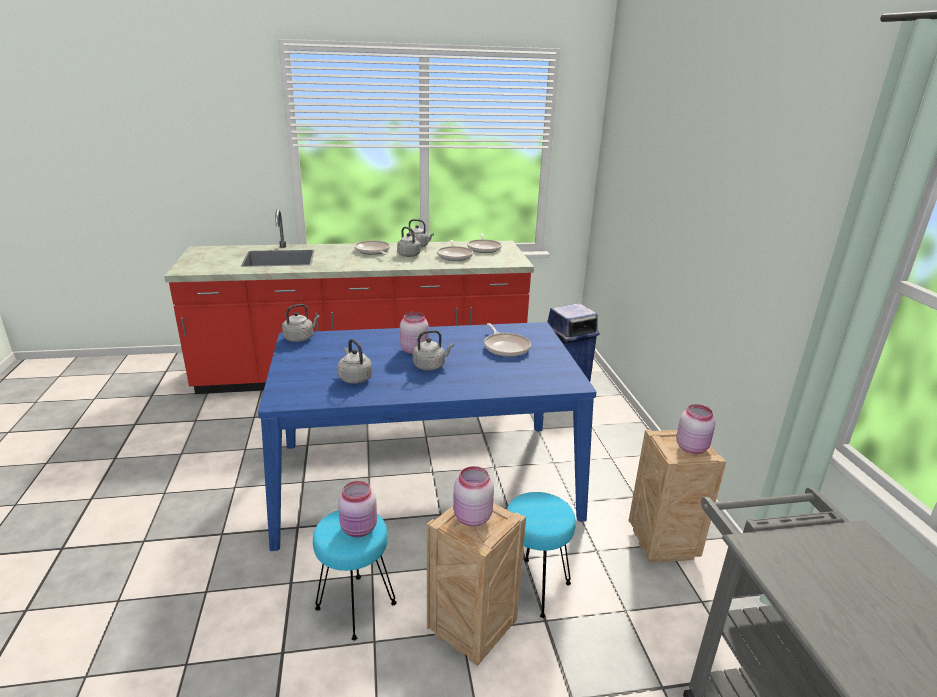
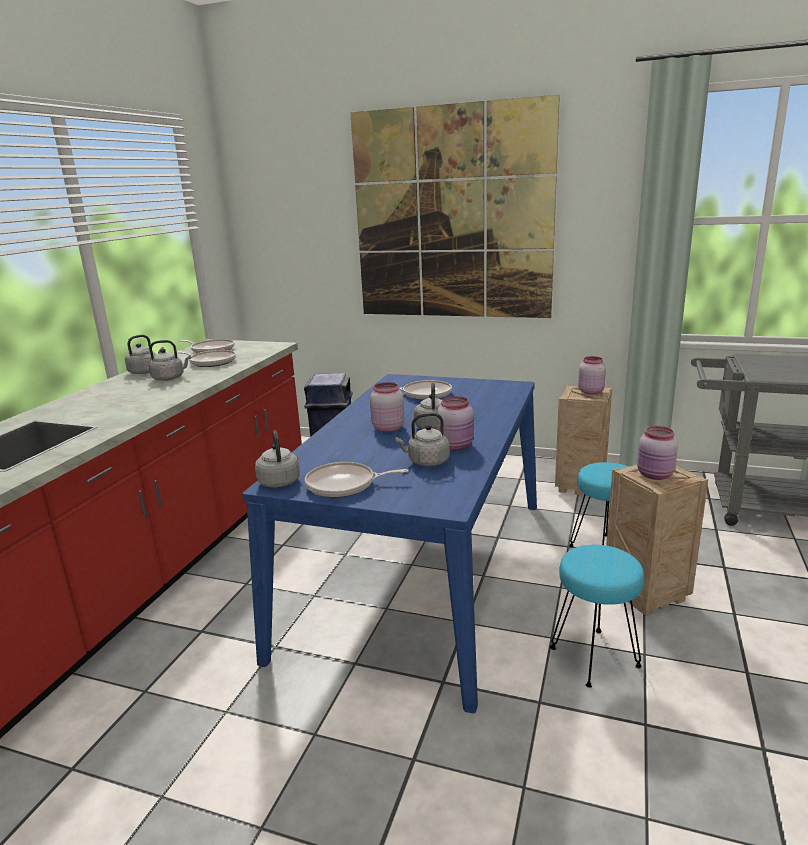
camera: 60 degrees left, 5 degrees down
(359, 529) = (605, 557): pink jar -> pink jar (456, 446)
(373, 251) = (116, 392): frying pan -> frying pan (344, 485)
(707, 189) = (451, 215): none -> picture

